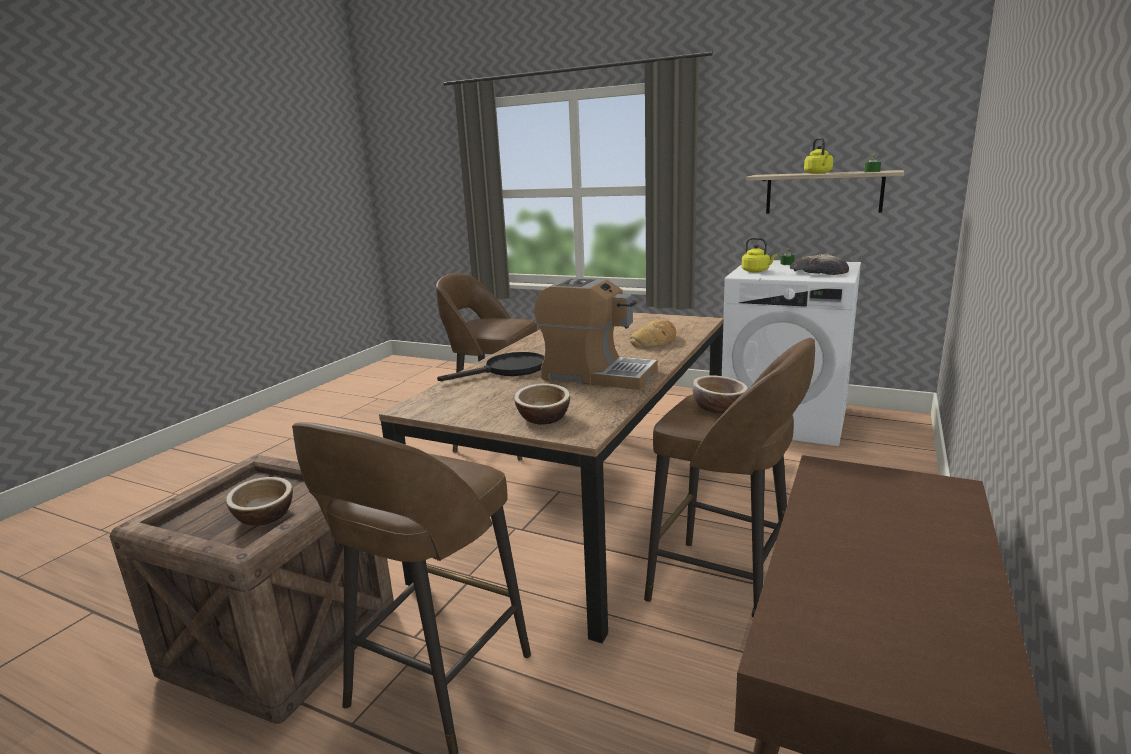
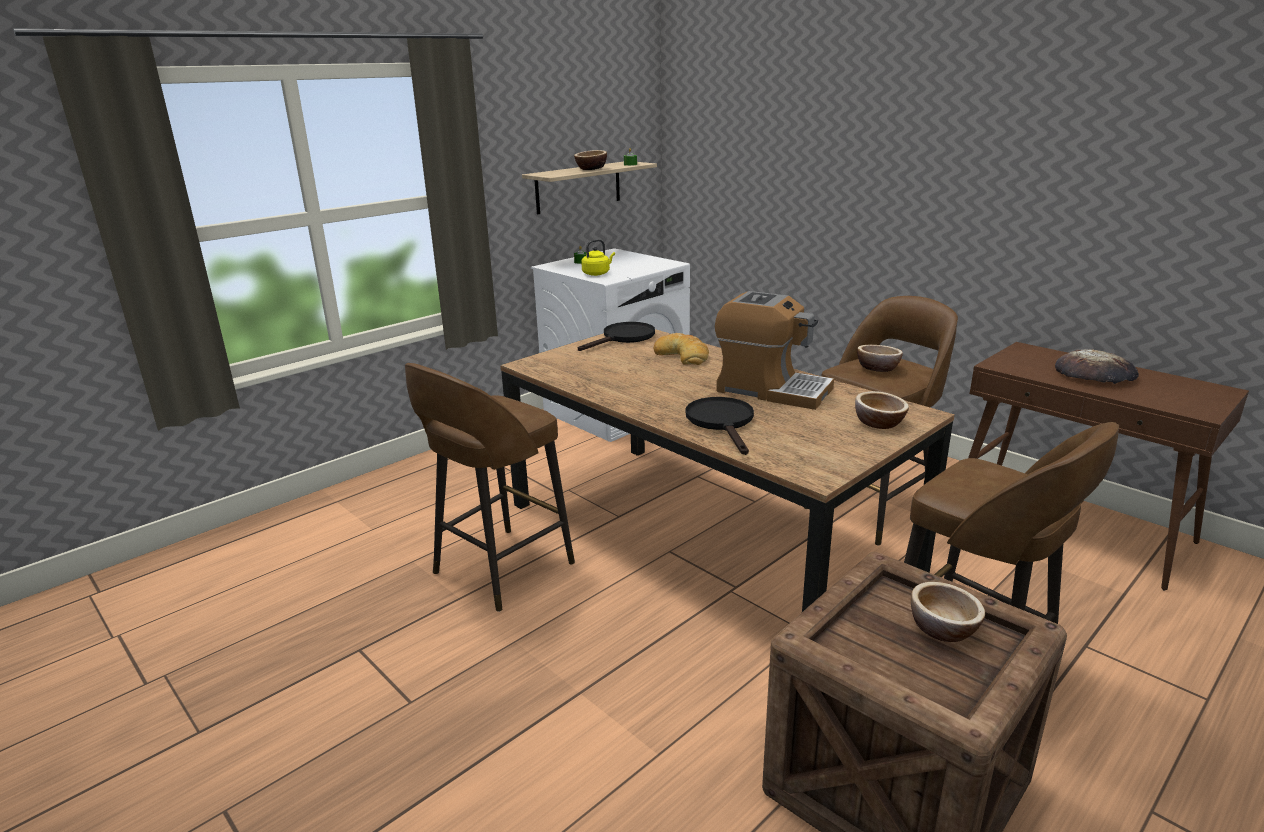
camera: 70 degrees left, 5 degrees up
(597, 374) = (771, 390): coffee machine -> coffee machine turned 75 degrees clockwise
(677, 321) = (623, 338): none -> black frying pan
(818, 173) = (591, 169): yellow kettle -> bowl
(818, 272) = (634, 262): bread -> bread (1095, 374)

